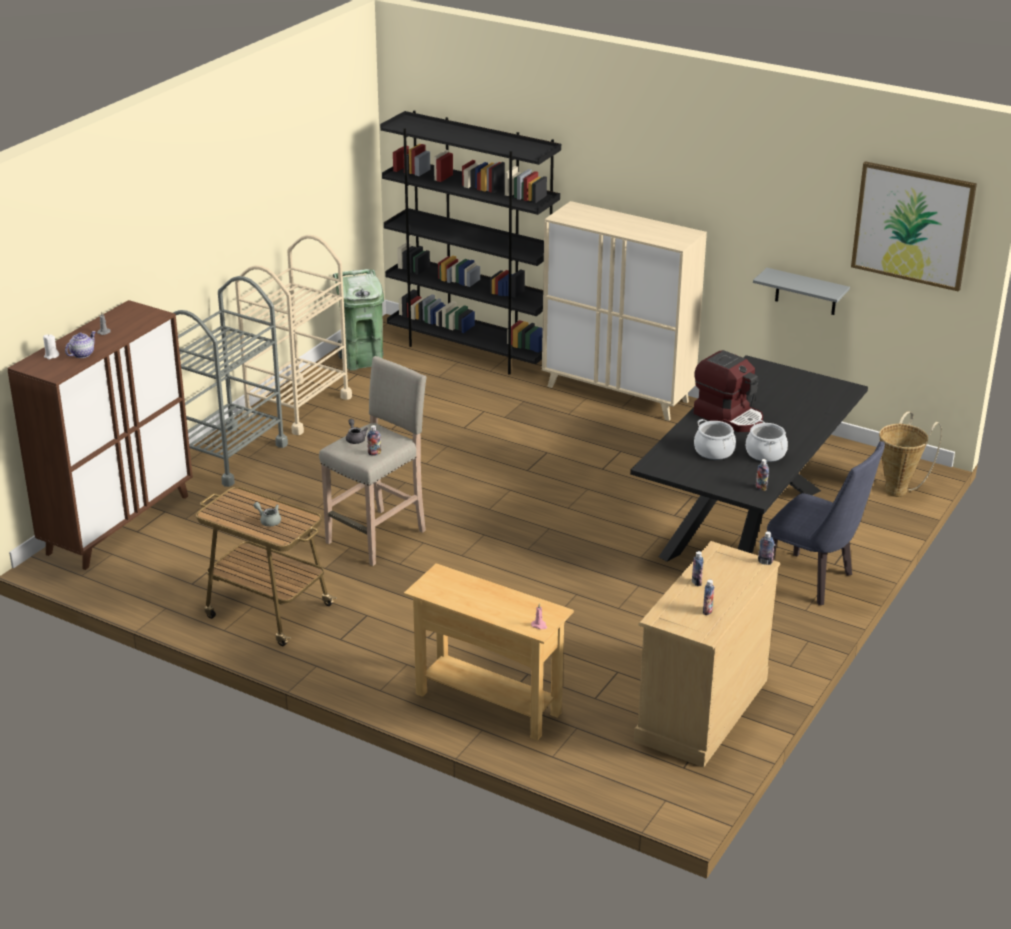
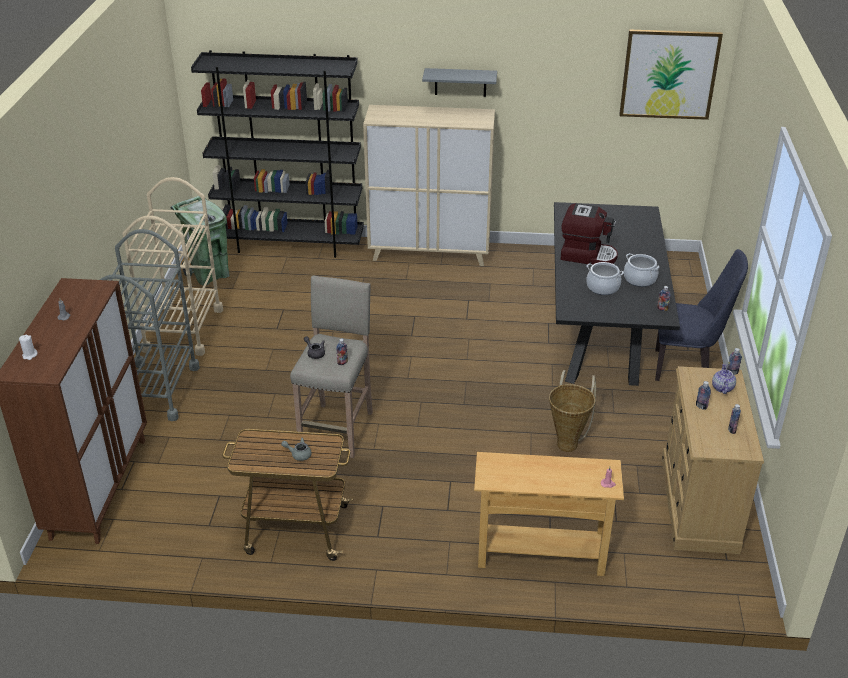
camera: 25 degrees left, 5 degrees up
(82, 354) = (60, 345): teapot -> teapot (722, 388)
(806, 292) = (580, 142): grey shelf -> grey shelf (460, 82)
(899, 489) = (681, 278): basket -> basket (568, 442)

